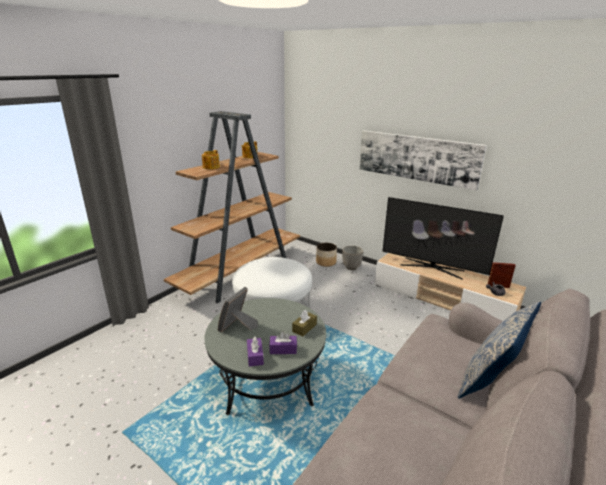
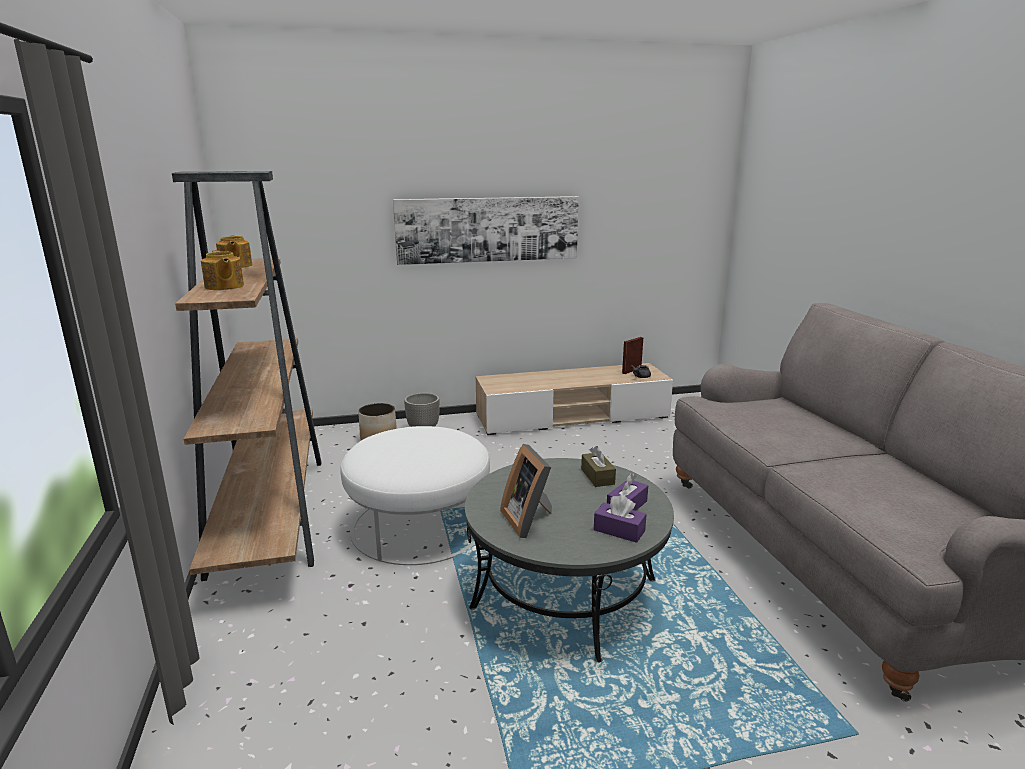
camera: 50 degrees left, 5 degrees down
(432, 268) = (551, 378): television -> none
(490, 381) = (820, 418): pillow -> none

